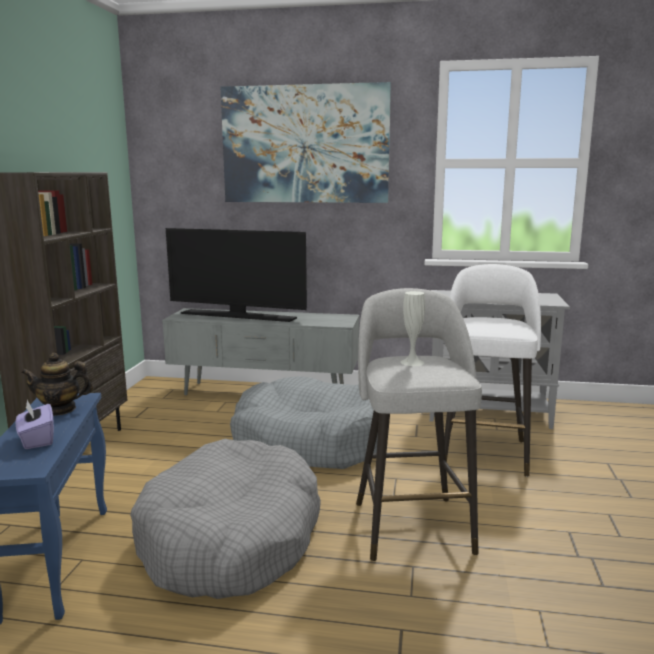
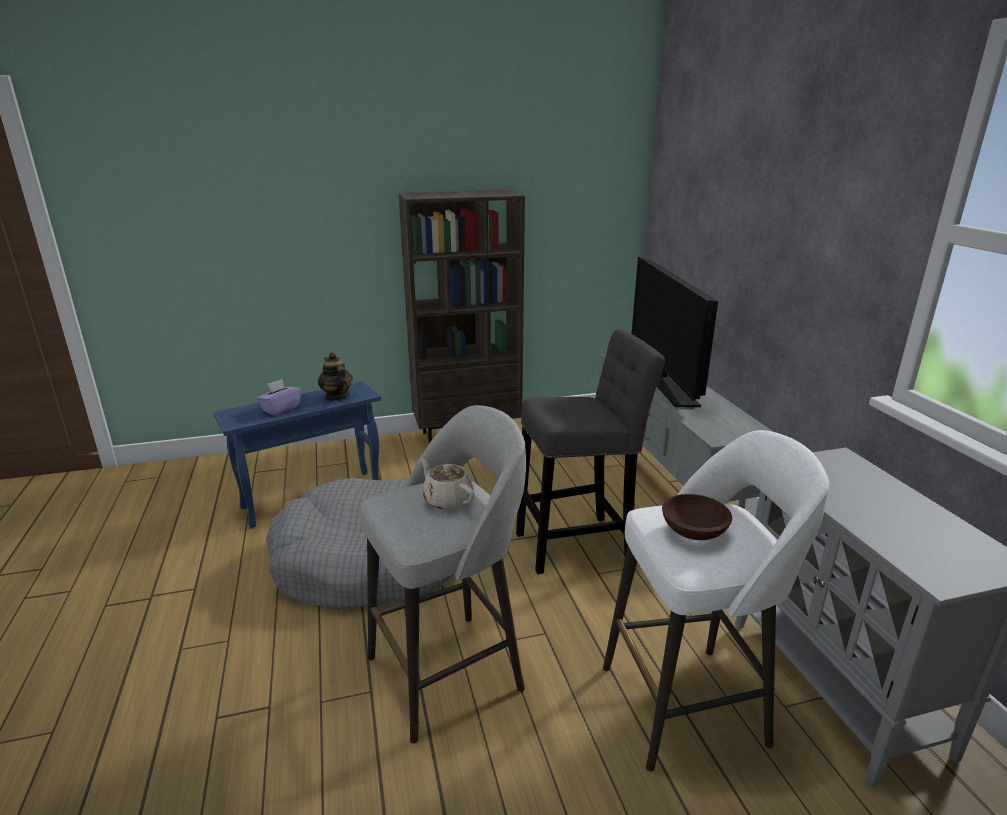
camera: 65 degrees right, 10 degrees up
(305, 144) = (781, 172): picture -> none
(308, 442) = (579, 544): grey dog bed -> grey stool
(412, 362) = (447, 500): white vase -> beige teapot
(491, 325) = (692, 531): none -> brown bowl

